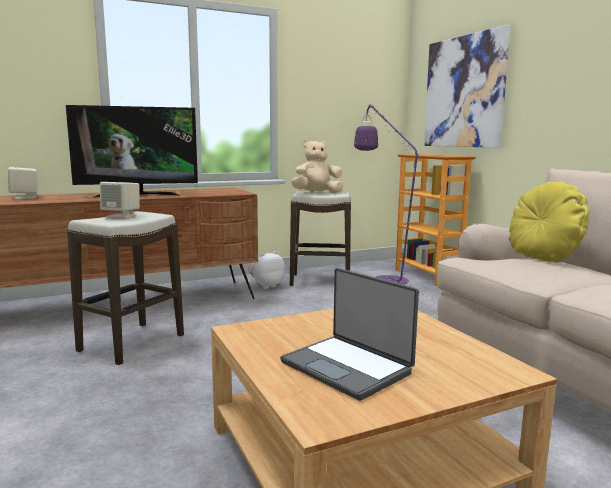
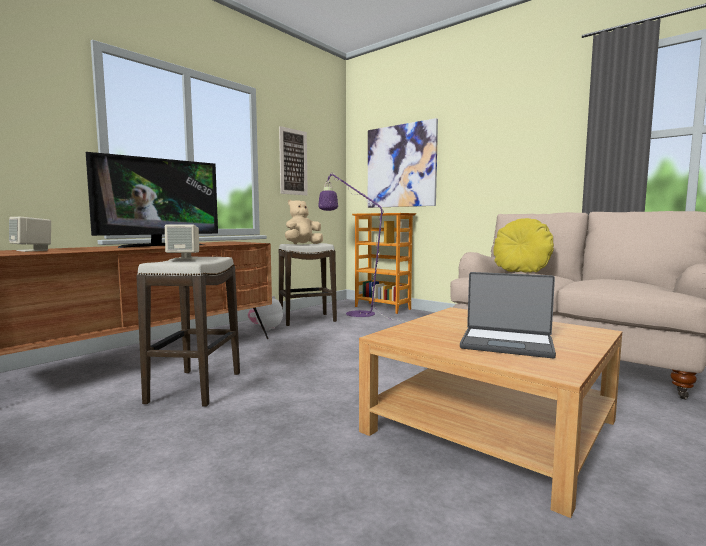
camera: 25 degrees left, 5 degrees down
(326, 92) = (293, 162): none -> picture

